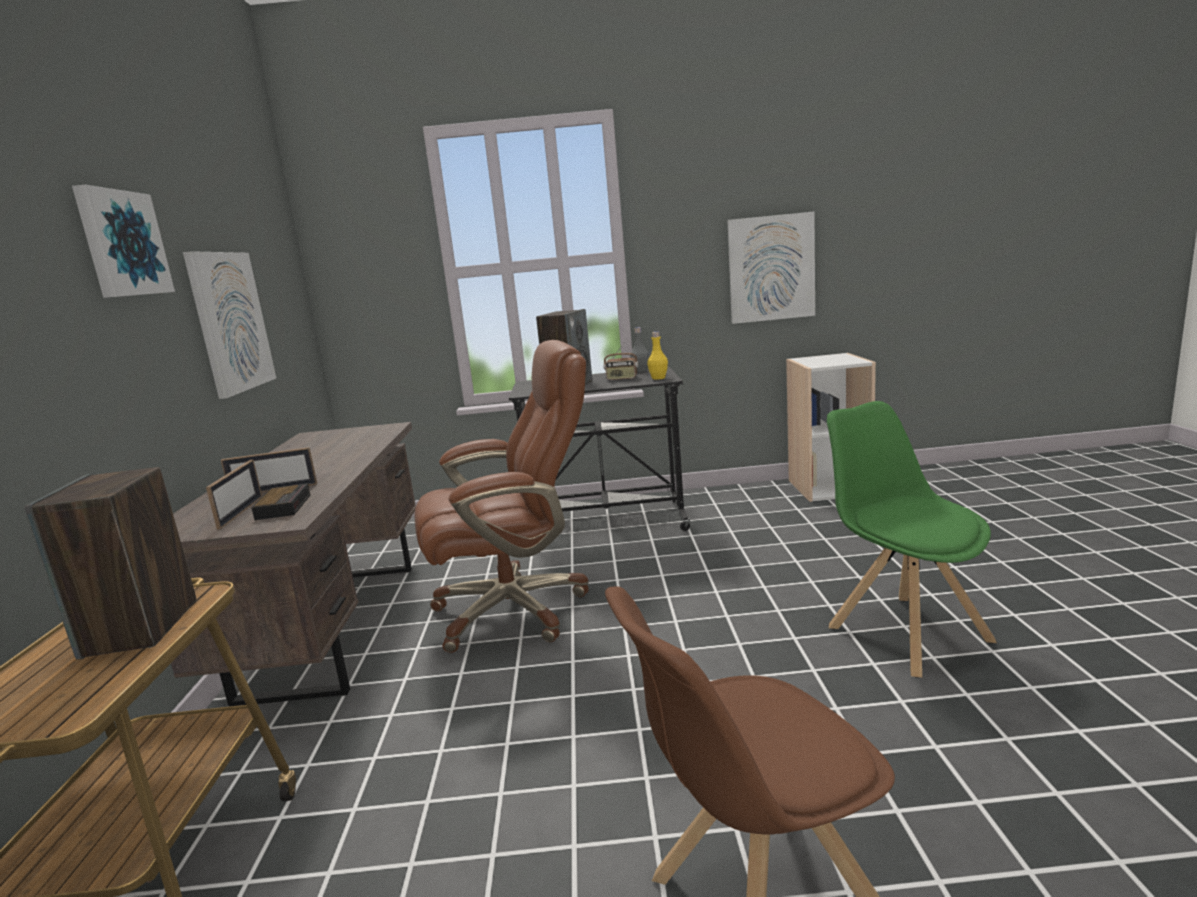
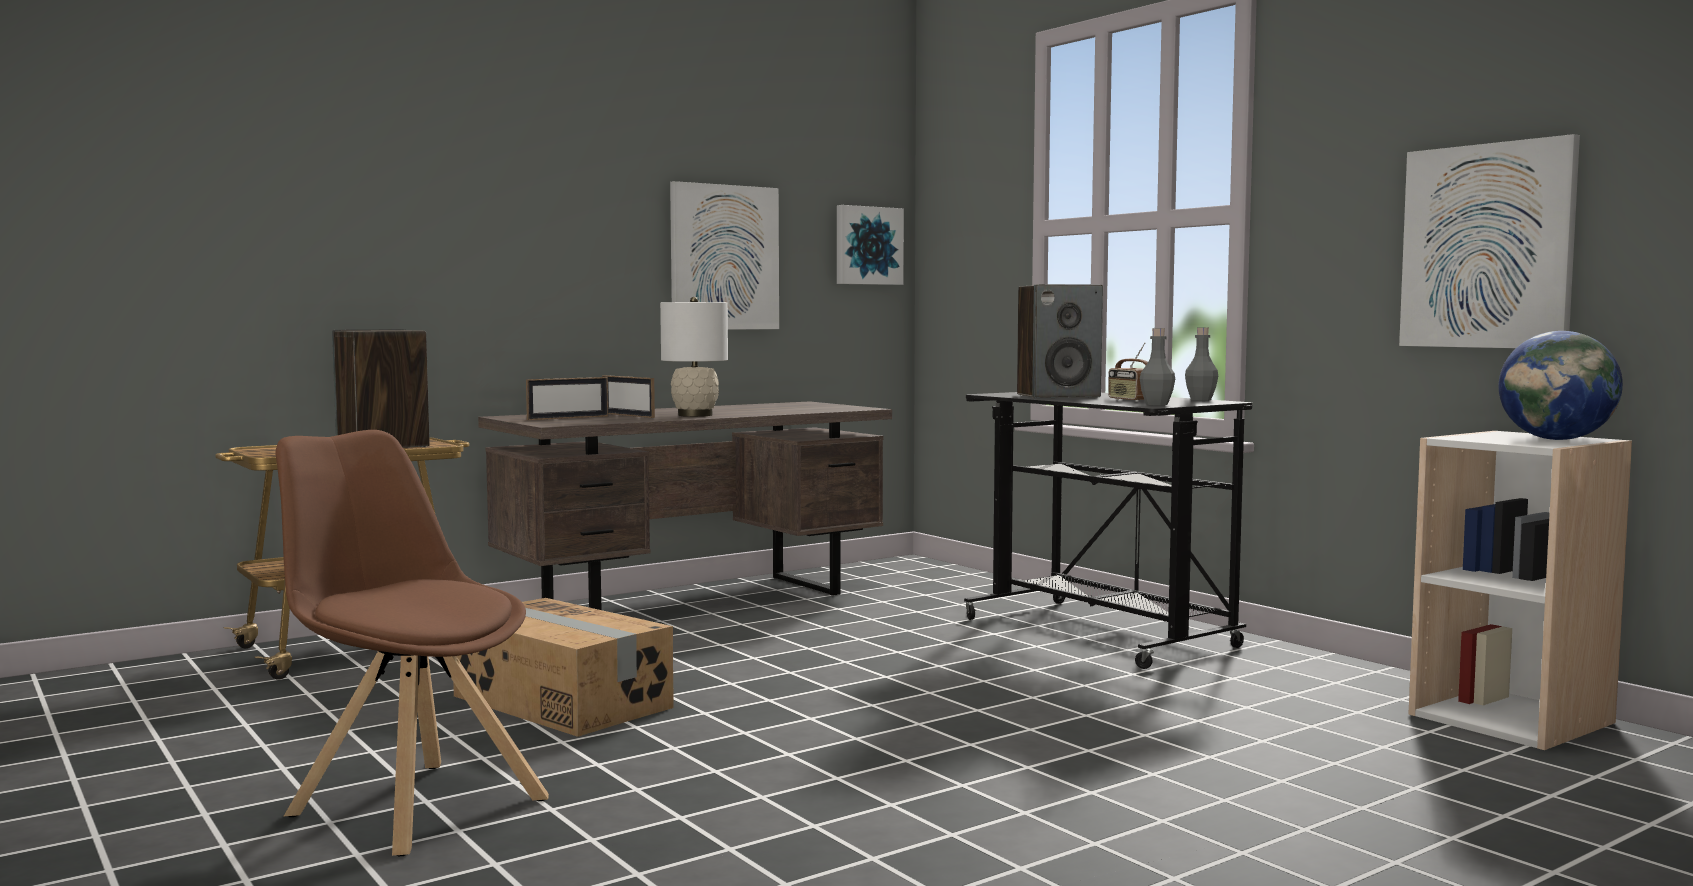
camera: 55 degrees right, 10 degrees down
(121, 244) = (584, 170): picture -> picture (867, 245)
(284, 506) = (588, 420): alarm clock -> none
(329, 470) = (695, 415): none -> white table lamp
(517, 613) = (801, 646): brown office chair -> none
(537, 756) = (560, 702): none -> cardboard box
(658, 378) = (1156, 404): yellow bottle -> grey bottle
(838, 358) = (1556, 439): none -> globe
(902, 630) = (1008, 812): green chair -> none

